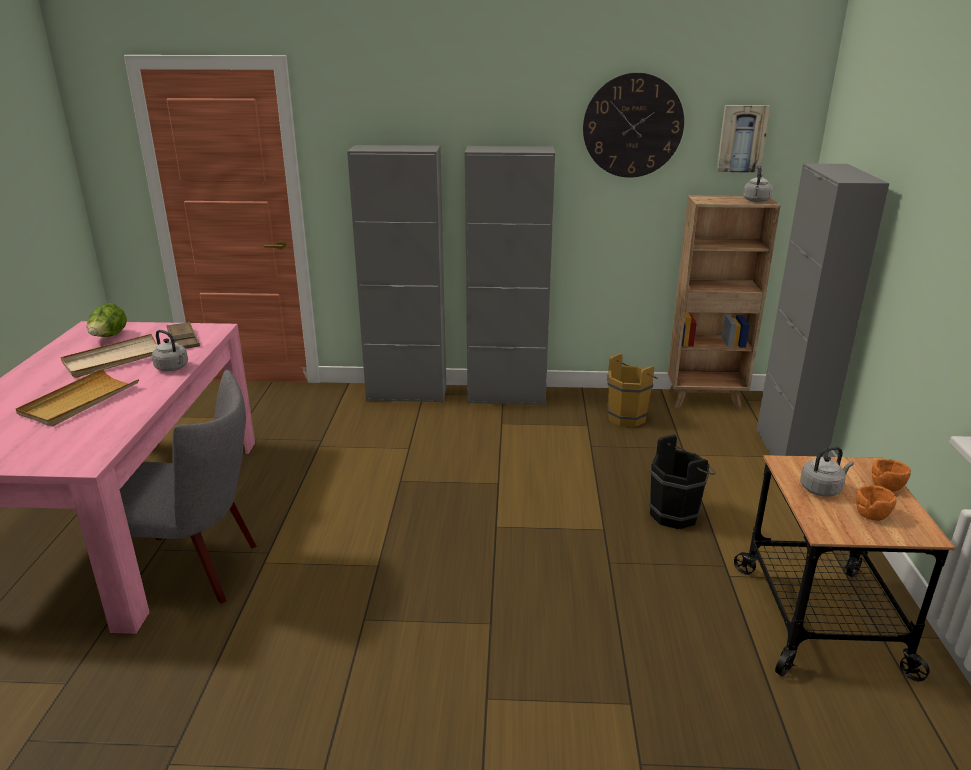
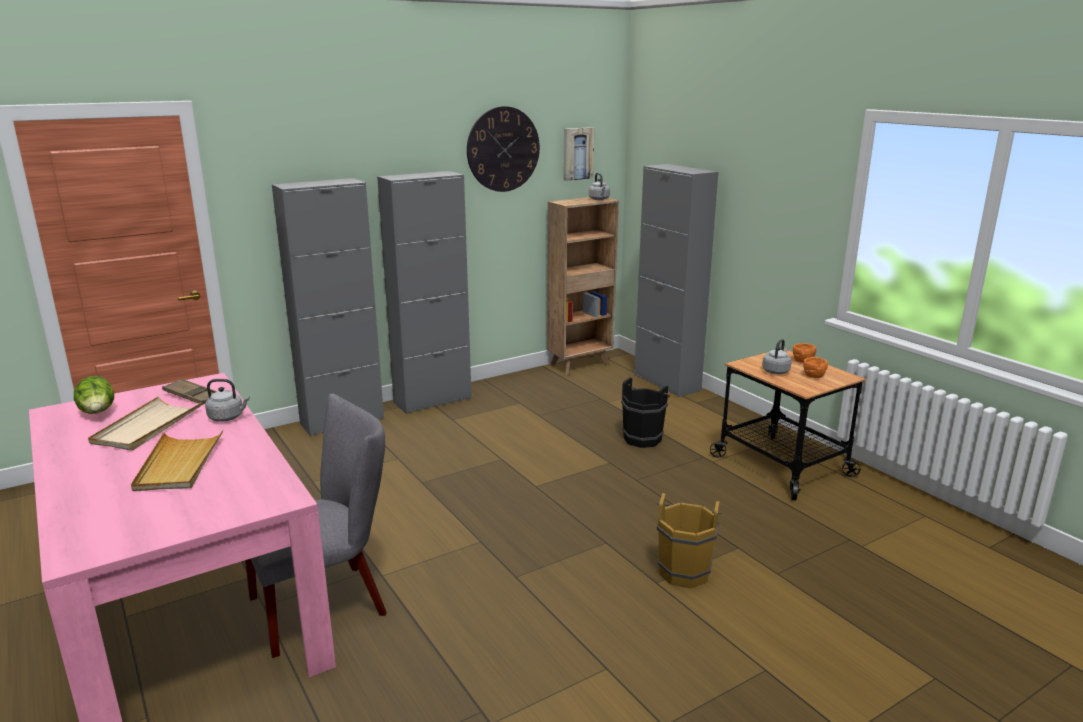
camera: 35 degrees left, 5 degrees down
(629, 417) = (542, 389): brown bucket -> brown bucket (685, 570)

